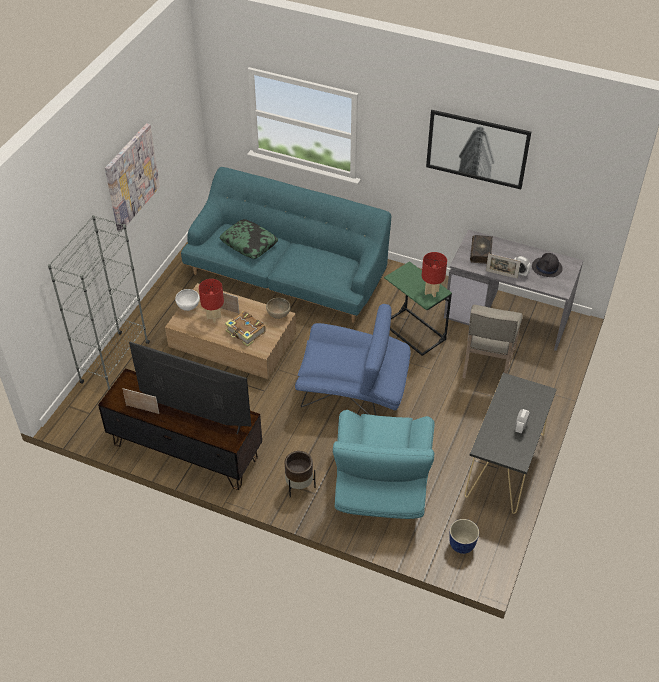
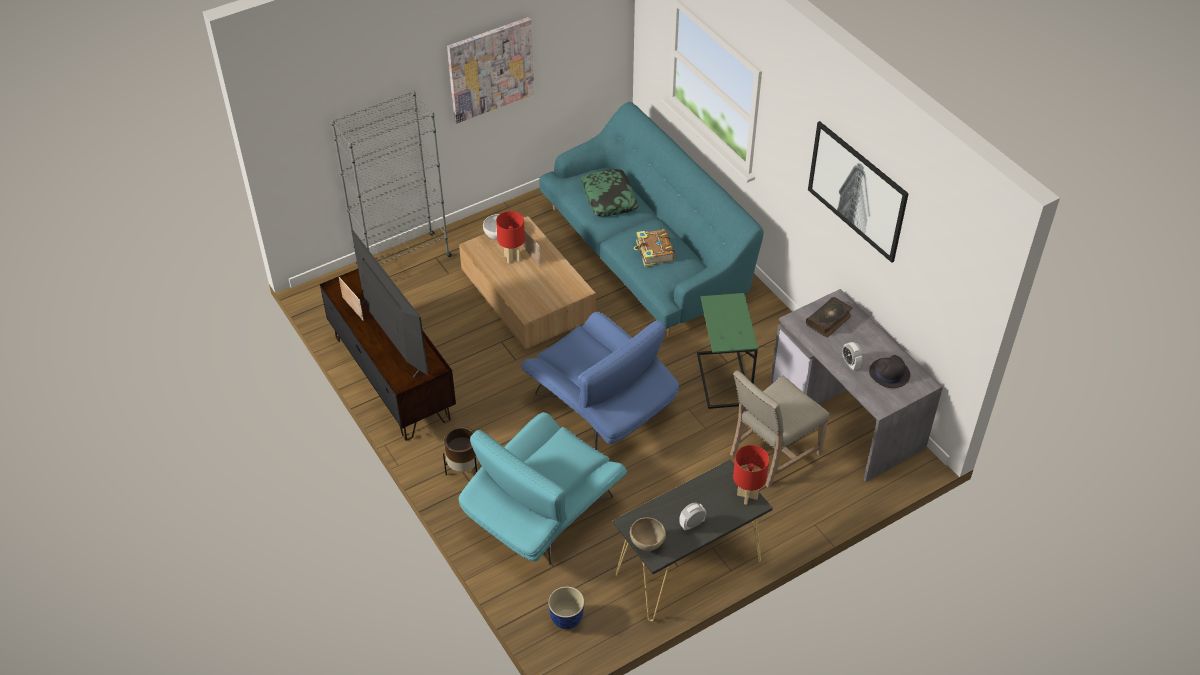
camera: 35 degrees right, 0 degrees up
(245, 332) = (528, 288): book -> book (654, 253)
(278, 315) = (576, 287): brown bowl -> brown bowl (647, 544)
(431, 292) = (735, 337): red table lamp -> red table lamp (746, 496)
(501, 274) = (828, 355): picture frame -> none

